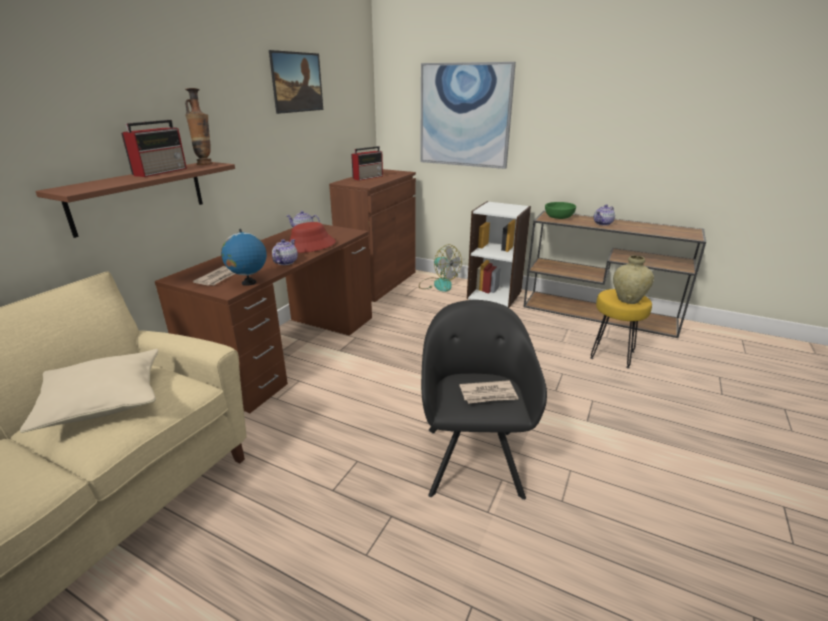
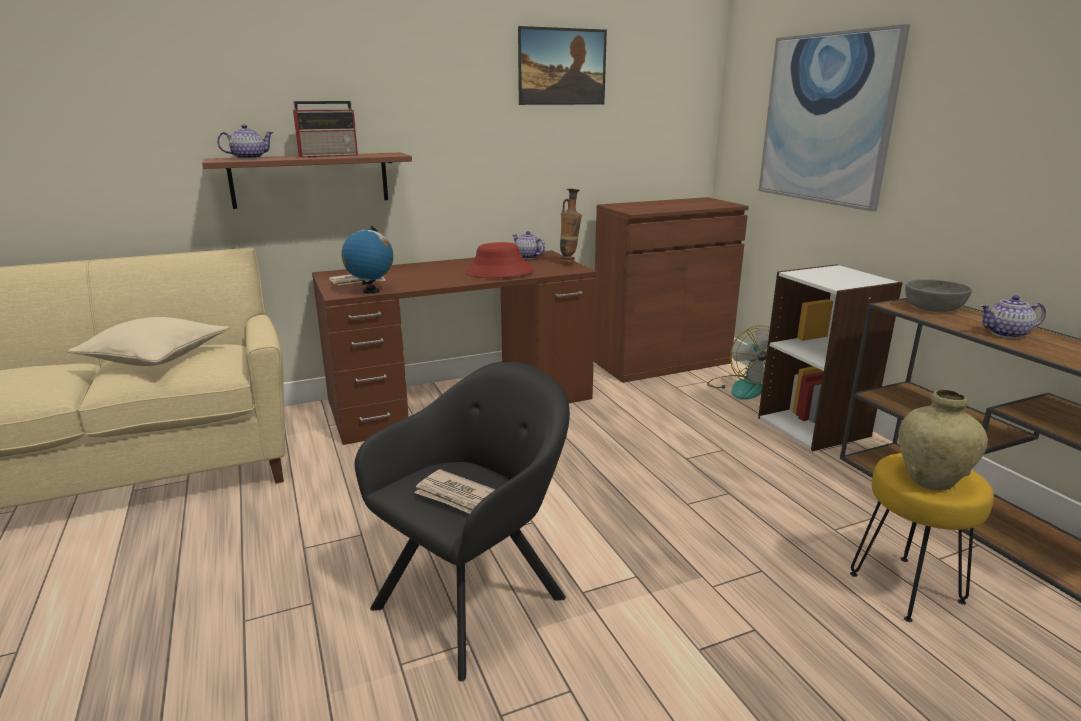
camera: 40 degrees right, 5 degrees down
(205, 164) = (385, 154): vase -> vase (569, 262)
(285, 262) = (440, 282): teapot -> teapot (248, 158)
(368, 177) = (663, 204): radio -> none
(558, 217) = (933, 308): green bowl -> grey bowl

